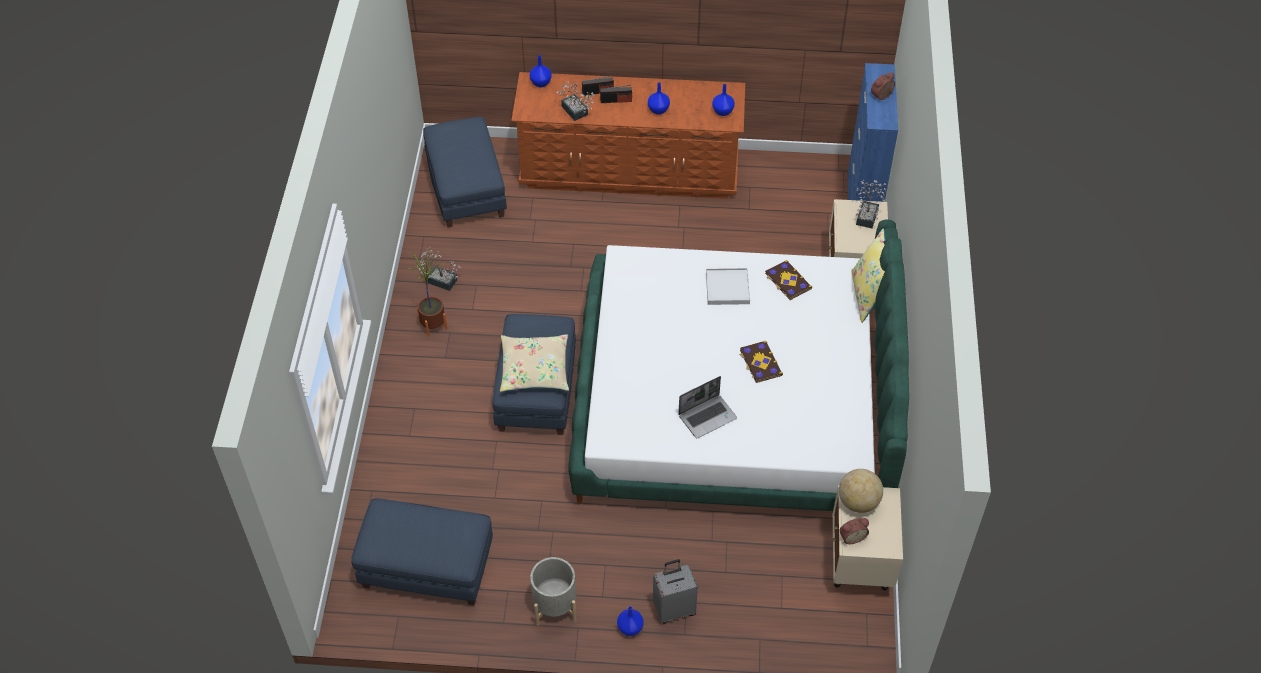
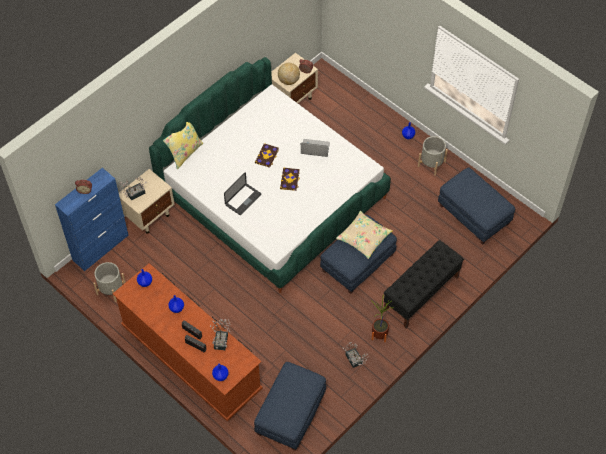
camera: 140 degrees left, 5 degrees up
(419, 406) = (421, 294): none -> black bench
(674, 608) = (383, 131): grey suitcase -> none
(727, 288) = (243, 200): white tray -> laptop
(787, 281) = (212, 184): book -> book (290, 179)
(795, 176) = (111, 289): none -> grey planter

